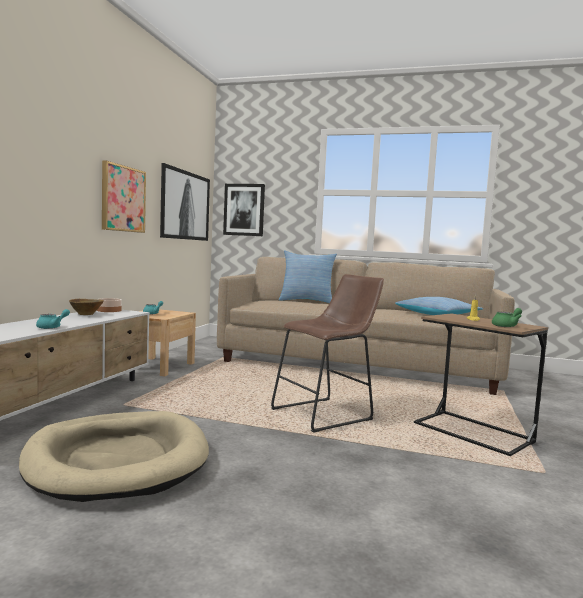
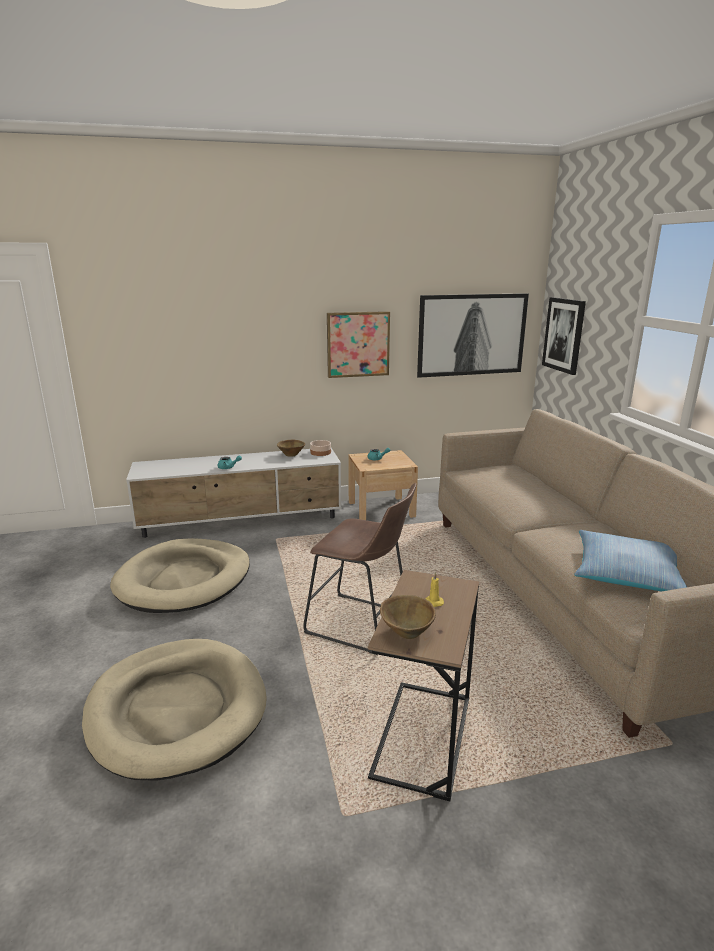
camera: 60 degrees right, 15 degrees up
(306, 301) = (544, 484): pillow -> none
(378, 511) = (177, 709): none -> beige dog bed
(507, 326) = (406, 631): green teapot -> brown bowl

